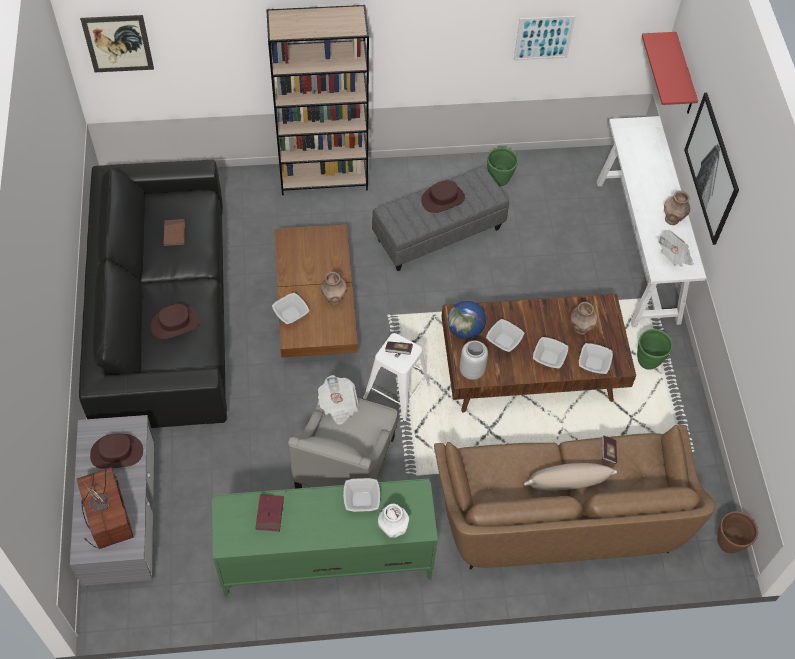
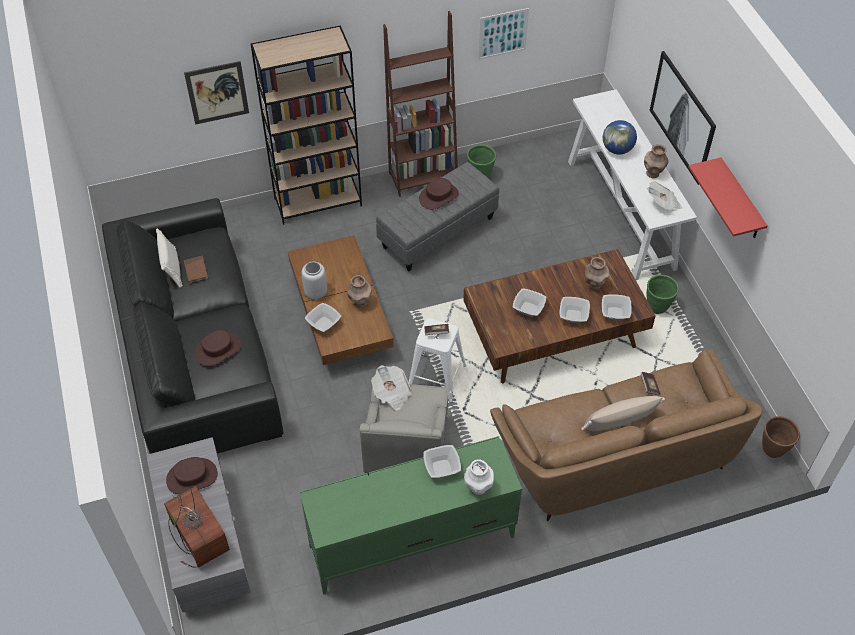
camera: 10 degrees left, 5 degrees down
(118, 43) = (113, 99): picture -> picture (217, 92)
(151, 227) = (171, 268): none -> white pillow
(269, 513) = (358, 497): red book -> none
(439, 170) = (423, 177): none -> brown bookcase
(465, 330) = (490, 306): globe -> globe (617, 149)
(471, 370) = (506, 339): grey vase -> grey vase (315, 292)
(683, 76) = (635, 45): red shelf -> red shelf (740, 201)

